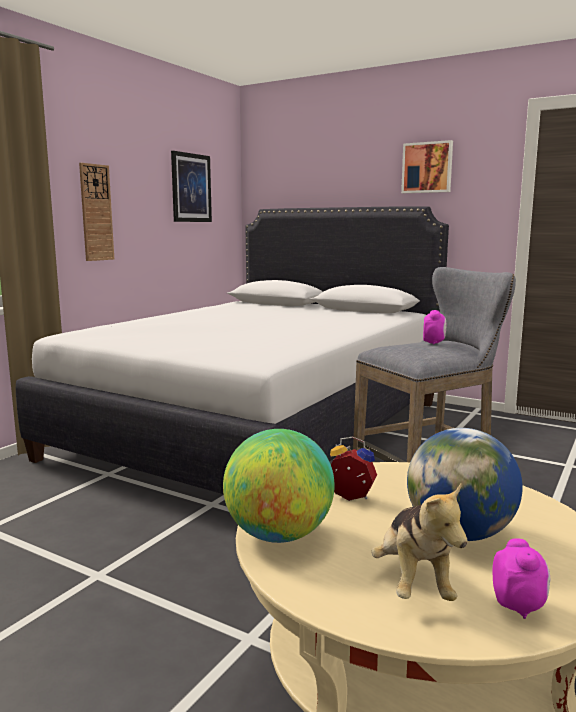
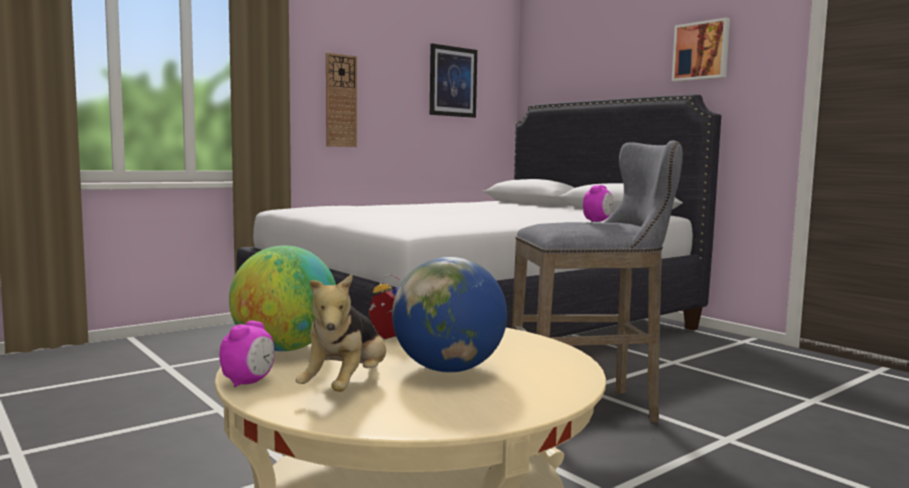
camera: 20 degrees right, 5 degrees down
(518, 606) = (413, 413): alarm clock -> alarm clock (248, 382)

